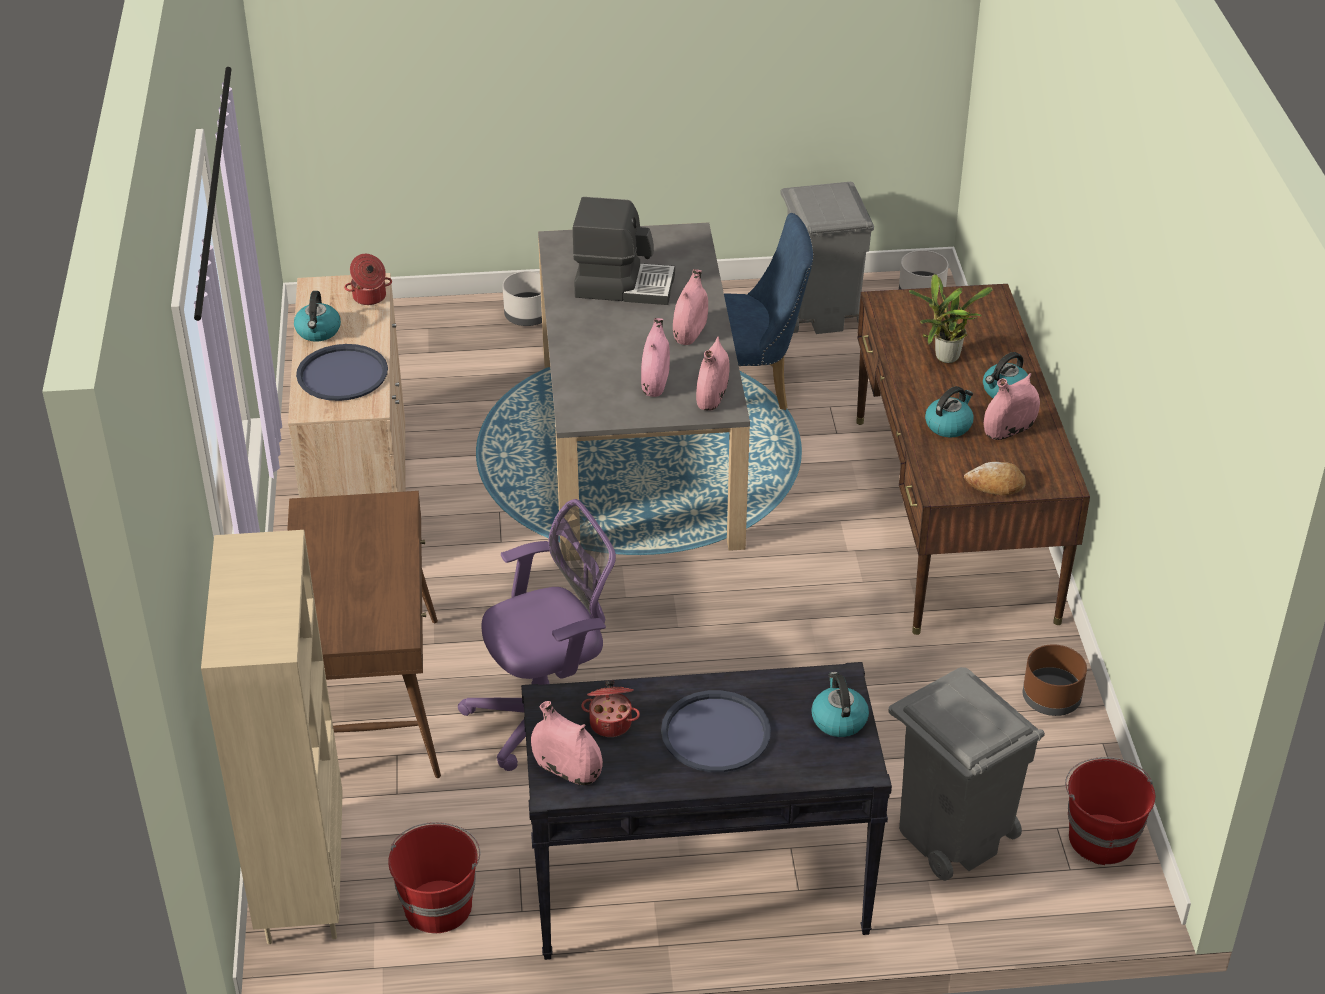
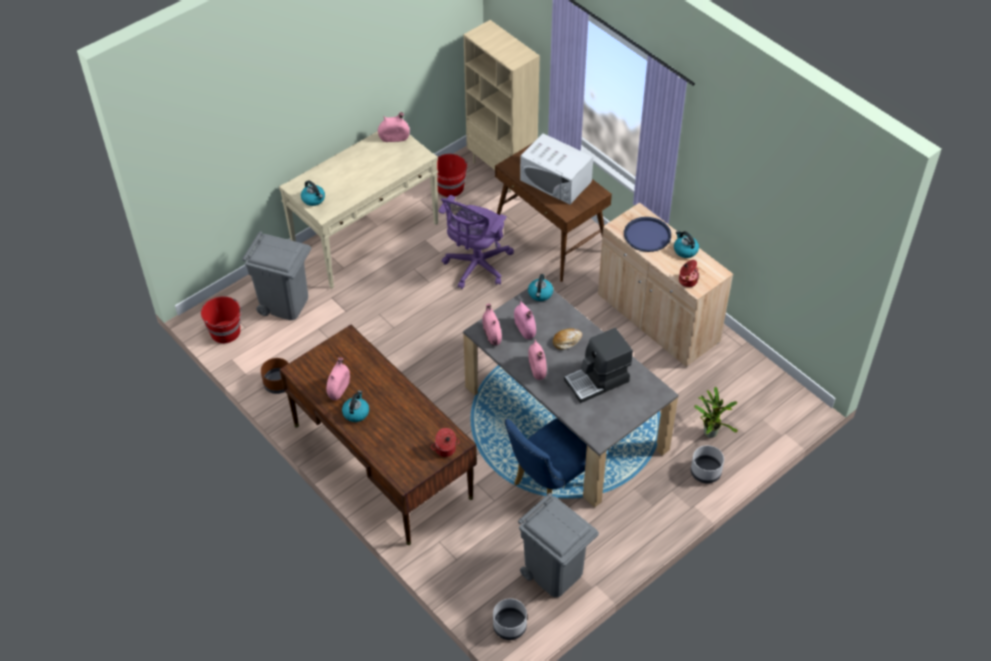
camera: 145 degrees right, 10 degrees up
(350, 564) = (556, 181): none -> white microwave
(611, 722) = (394, 159): cooking pot -> cooking pot (445, 449)
(697, 887) = (366, 237): black console table -> beige console table
(715, 733) = (354, 173): blue tray -> none
(944, 359) = (399, 418): potted plant -> potted plant (710, 431)
(948, 425) = (369, 376): kettle -> kettle (540, 294)
(995, 485) = (326, 352): bread -> bread (566, 341)

